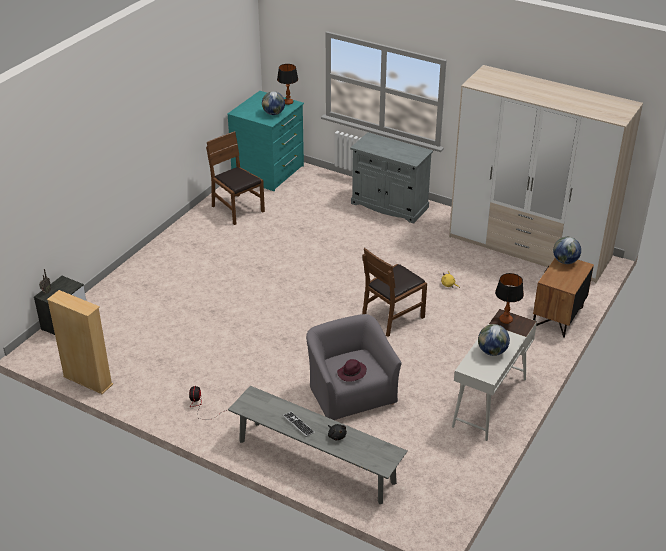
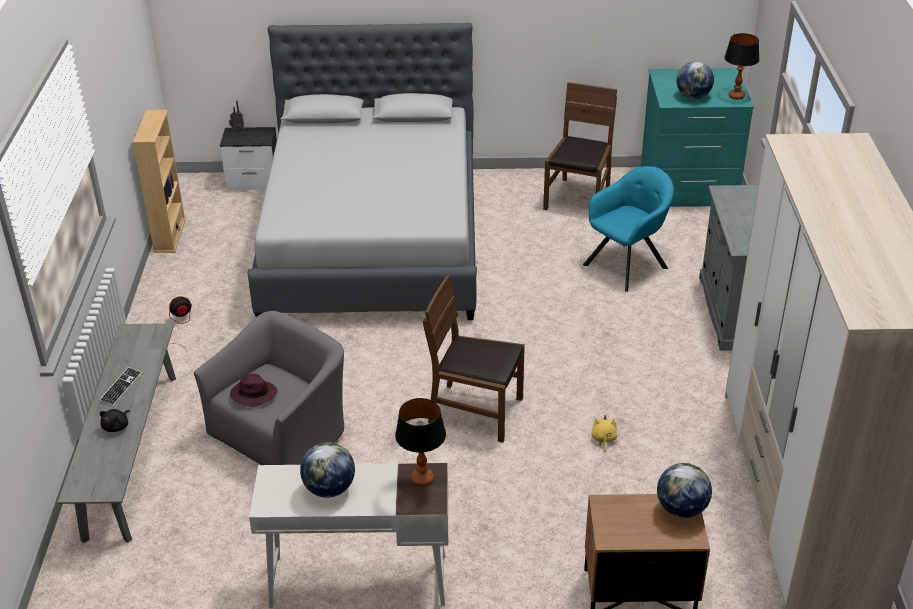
camera: 60 degrees right, 0 degrees up
(195, 296) = (373, 240): none -> grey bed
(317, 220) = (627, 265): none -> turquoise armchair

